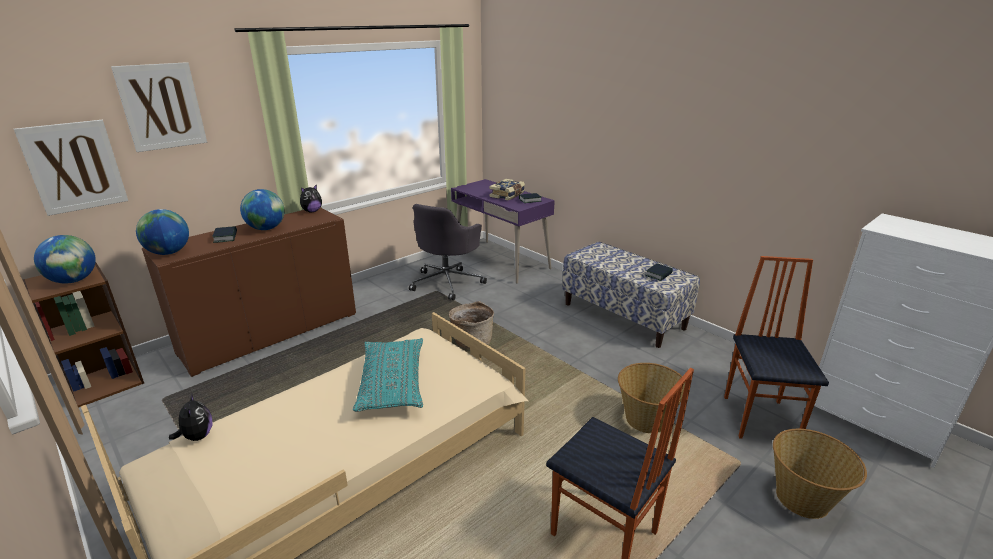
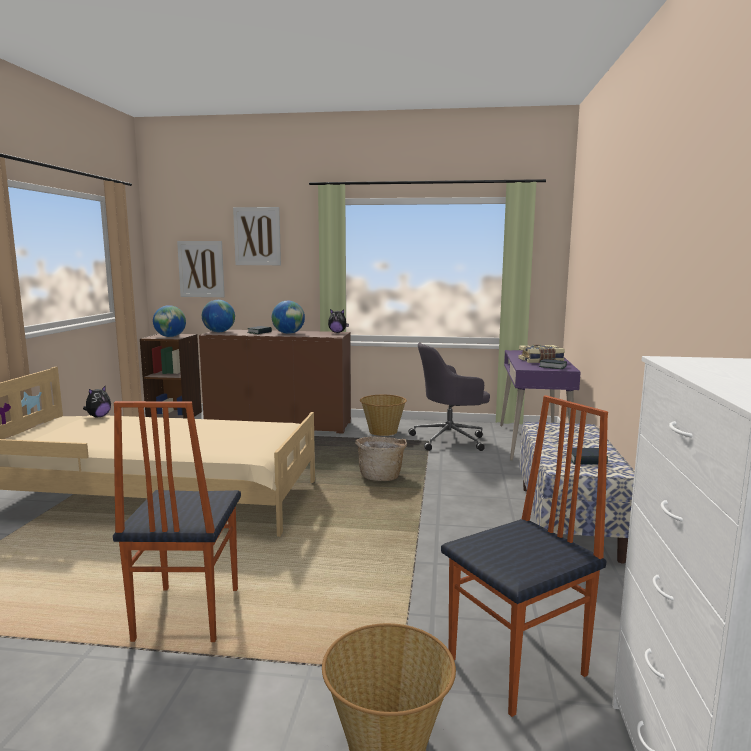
camera: 50 degrees right, 15 degrees down
(392, 383) = (208, 434): turquoise pillow -> none
(646, 420) = (390, 589): basket -> basket (383, 431)

